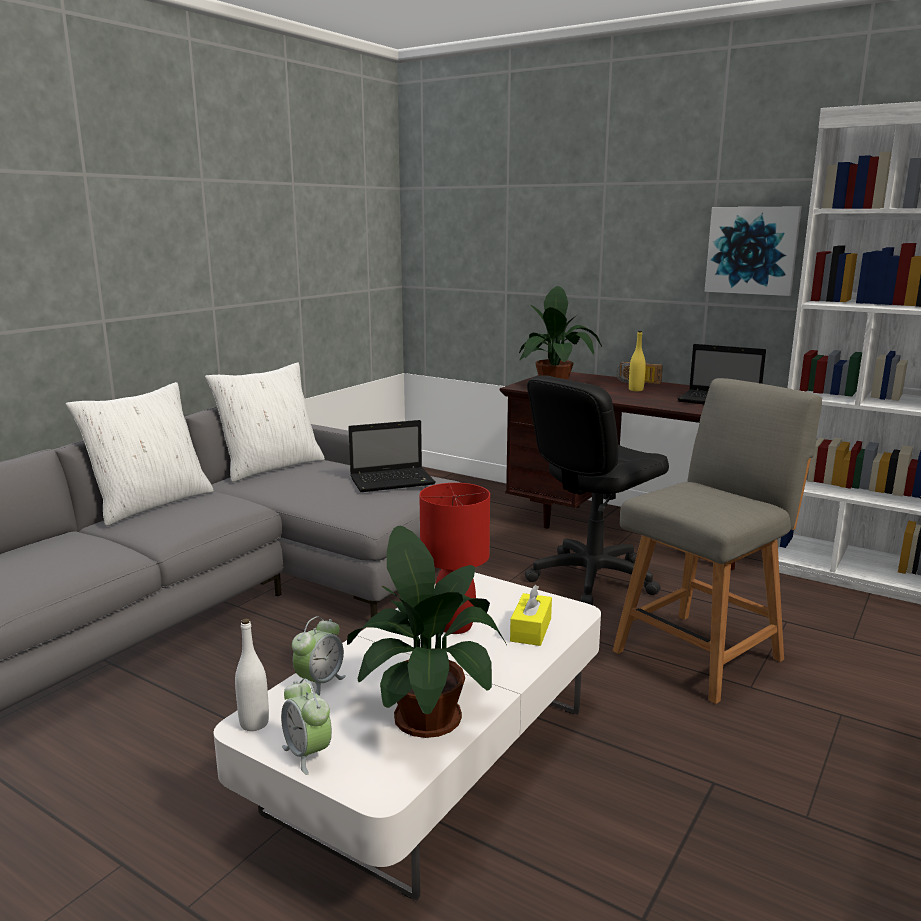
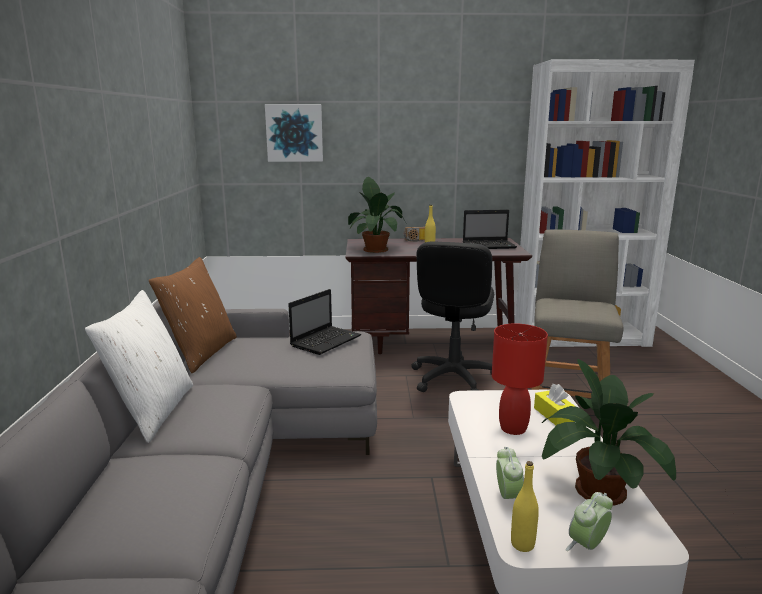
camera: 35 degrees left, 0 degrees up
(254, 723) = (522, 544): white bottle -> yellow bottle
(271, 467) = (201, 353): white pillow -> brown pillow
(307, 754) = (587, 546): alarm clock -> alarm clock turned 120 degrees clockwise
(752, 250) = (484, 147): picture -> picture (294, 133)

